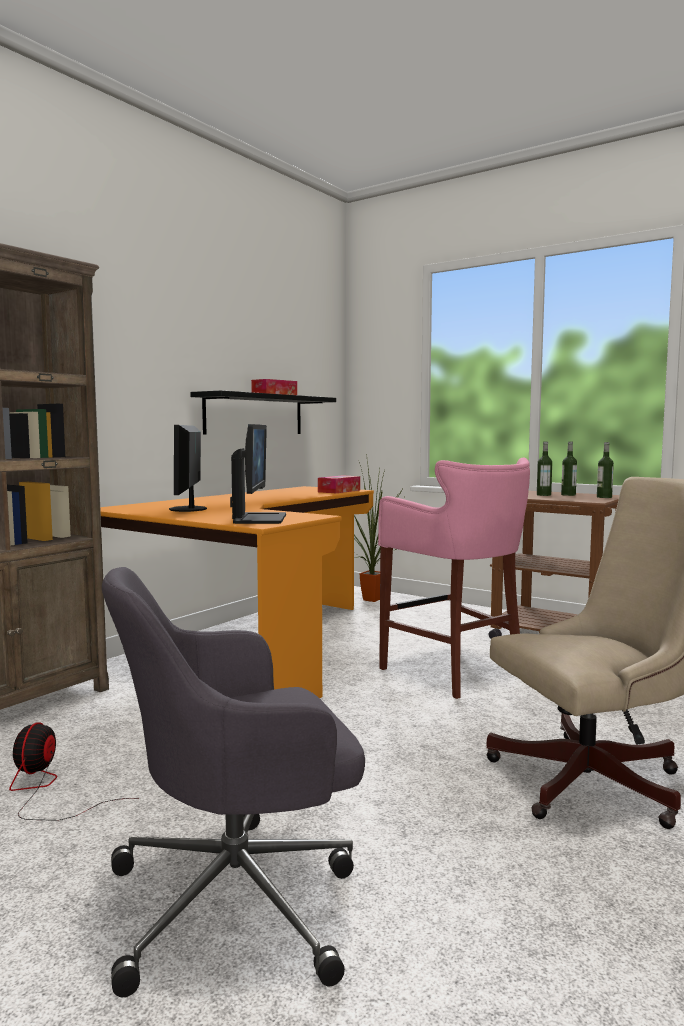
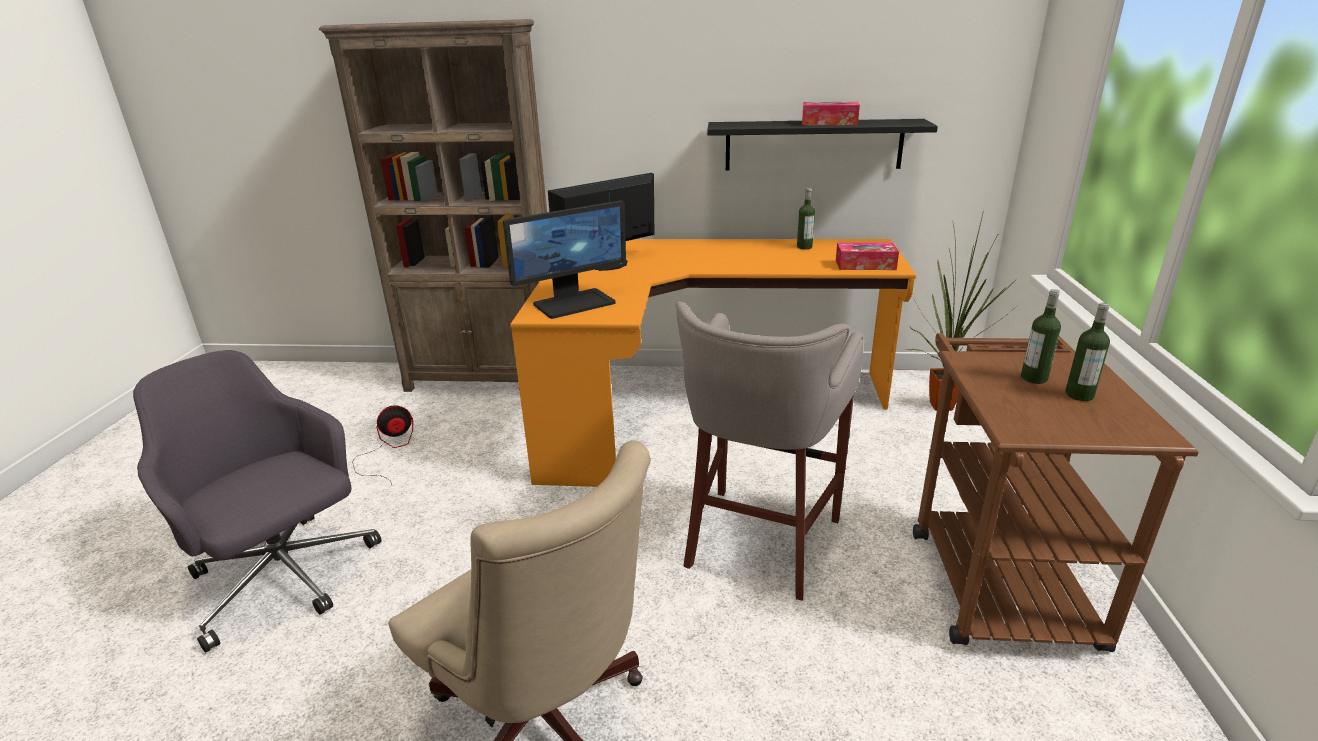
camera: 60 degrees right, 20 degrees up
(455, 673) = (759, 543): pink stool -> grey stool
(604, 497) = (1100, 429): bottle -> bottle (804, 247)

